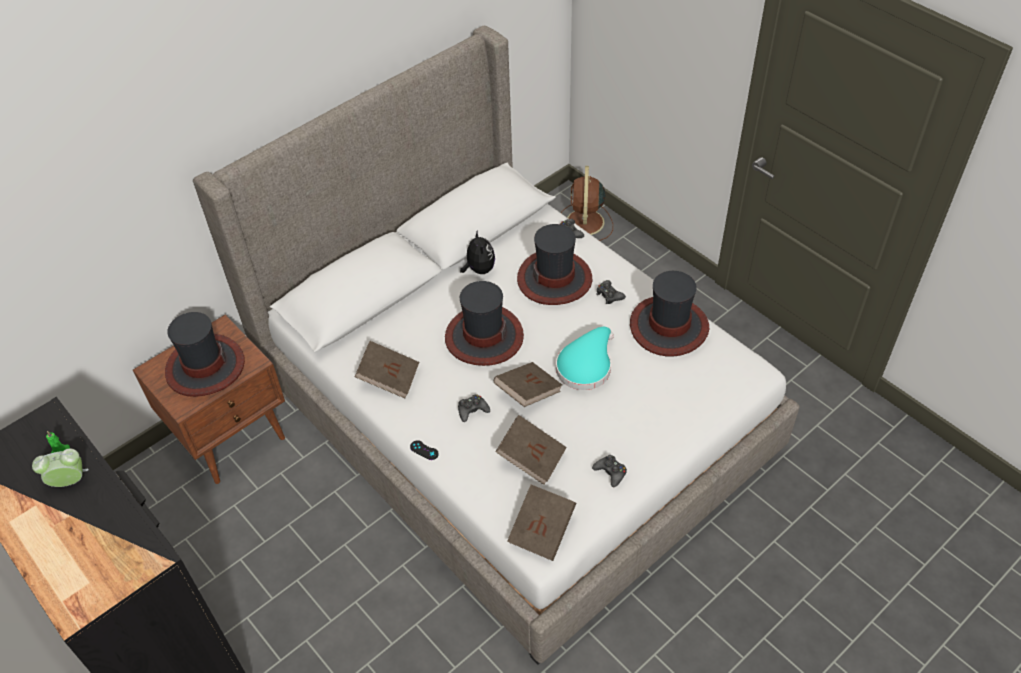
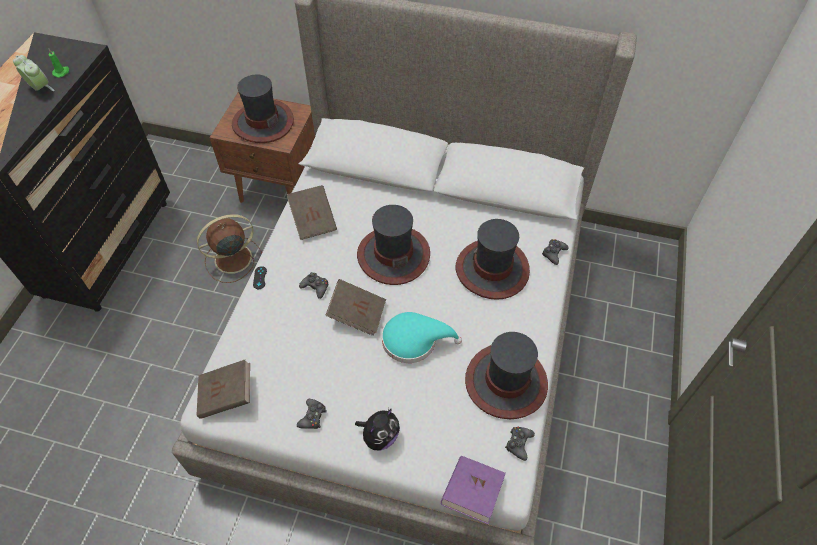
camera: 55 degrees right, 5 degrees up
(479, 269) = (461, 215): plush toy -> plush toy (380, 436)
(531, 458) = (291, 350): brown book -> none
(585, 223) = (642, 277): brown fan -> brown fan (231, 259)
(609, 295) = (506, 317): black game controller -> black game controller (518, 443)
(750, 397) = (472, 493): none -> purple book

